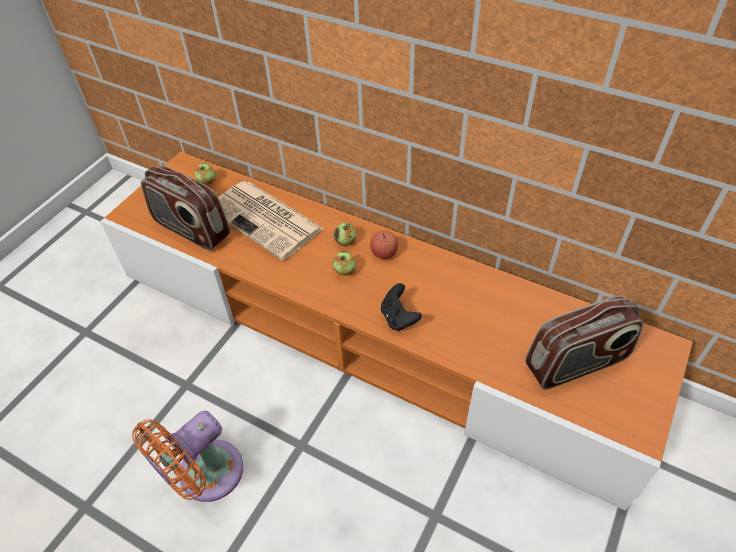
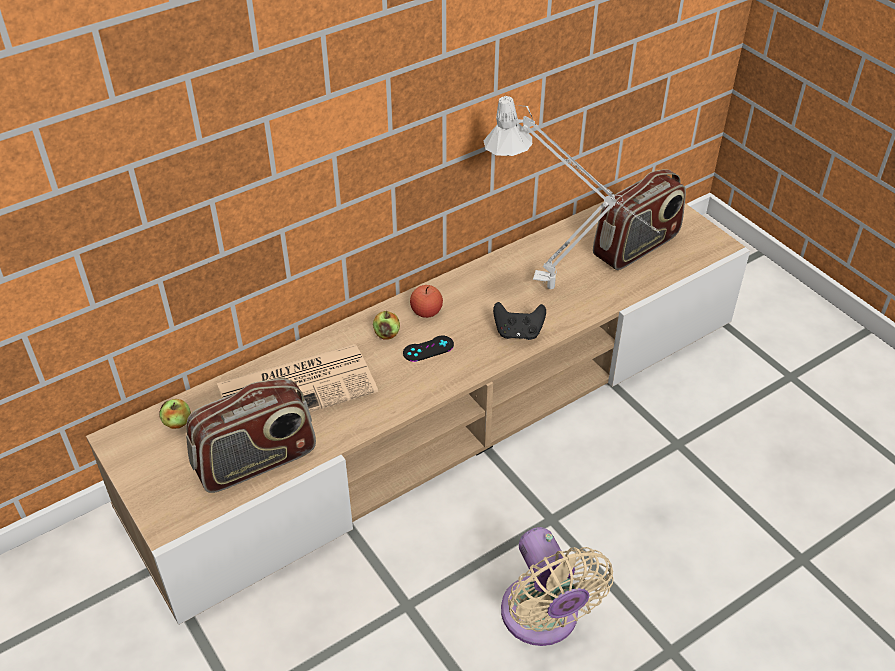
camera: 65 degrees left, 5 degrees down
(205, 476) = (543, 619): orange fan -> beige fan
(345, 270) = (428, 349): apple -> black game controller
(371, 333) = (448, 410): orange tv stand -> beige tv stand
(470, 328) = (561, 291): none -> grey table lamp
(576, 363) = (636, 247): radio -> radio turned 45 degrees clockwise

